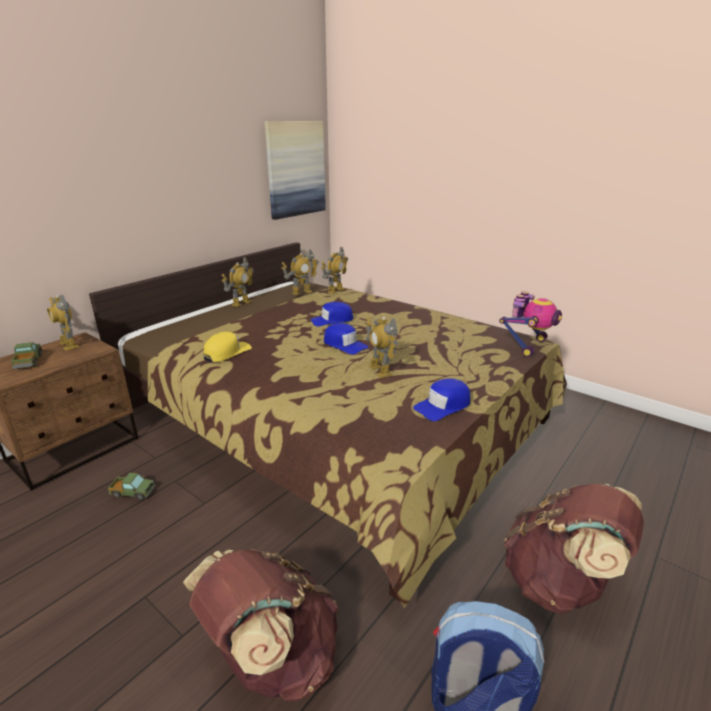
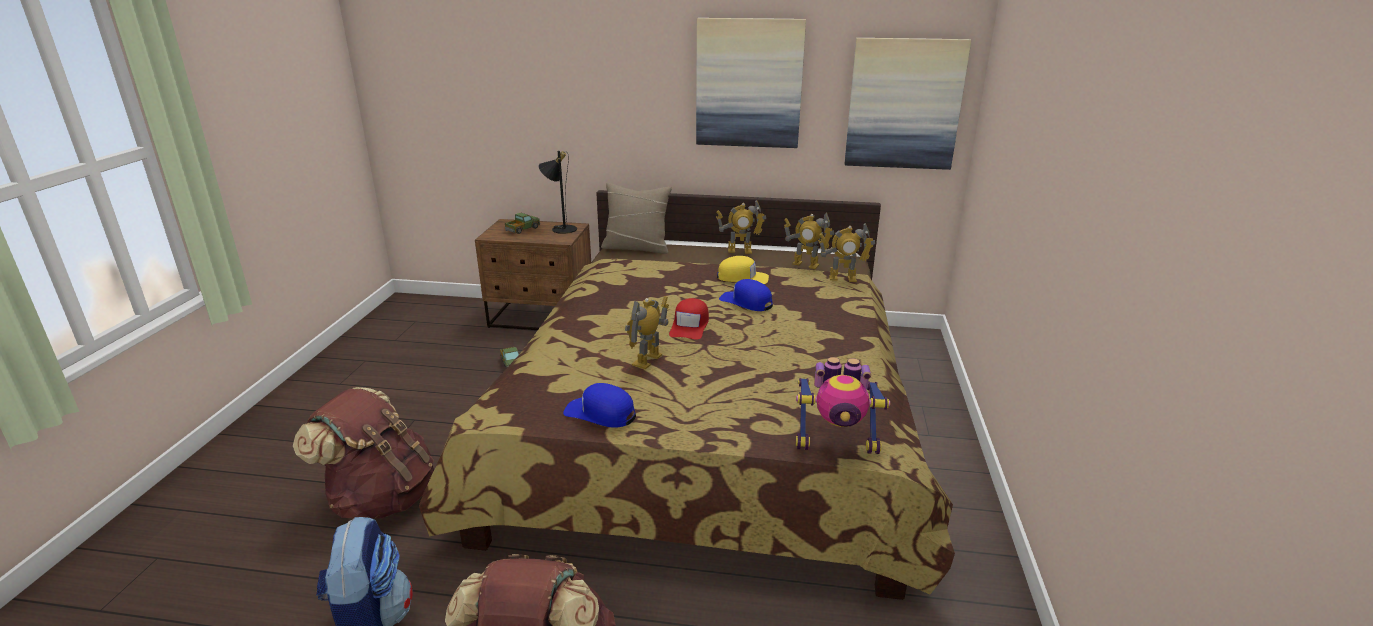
camera: 60 degrees right, 0 degrees up
(69, 345) = (560, 228): toy robot -> black table lamp
(166, 331) = (636, 248): none -> beige pillow
(201, 164) = (749, 83): none -> picture
(227, 352) = (613, 282): yellow cap -> yellow cap (743, 278)
(344, 344) = (690, 326): blue cap -> red cap

